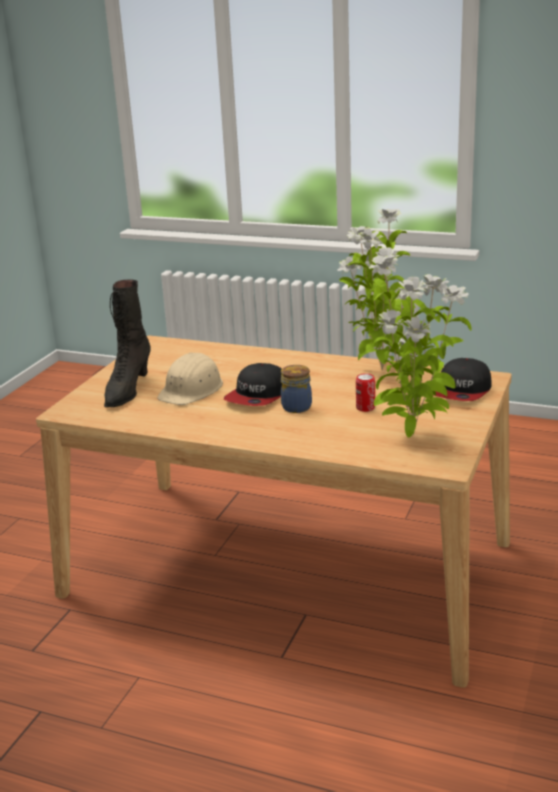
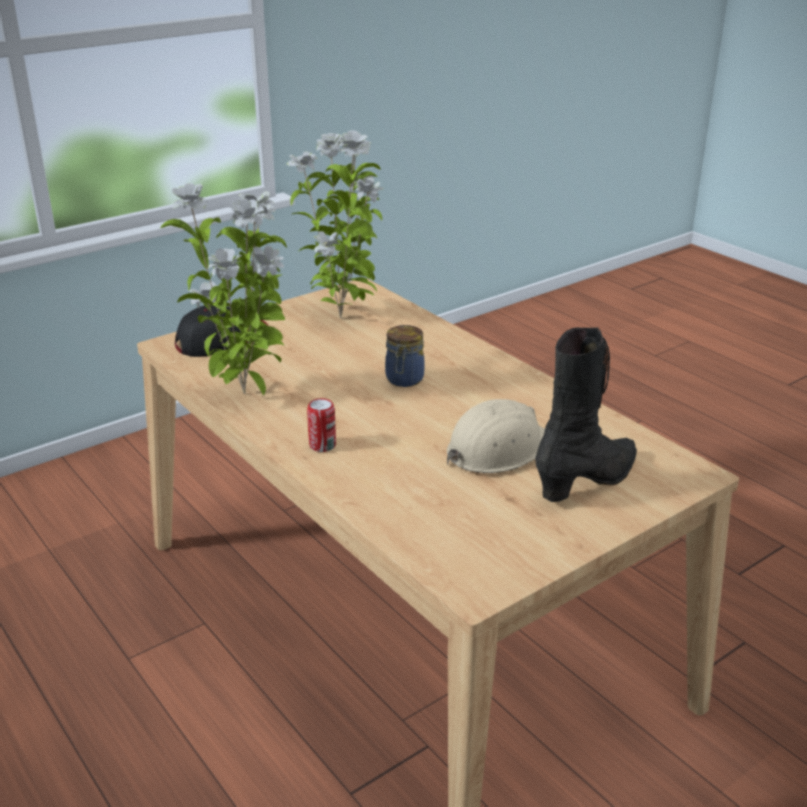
camera: 150 degrees left, 5 degrees up
(258, 396) = (428, 408): cap -> none
(365, 408) = (339, 354): can -> can (322, 445)

